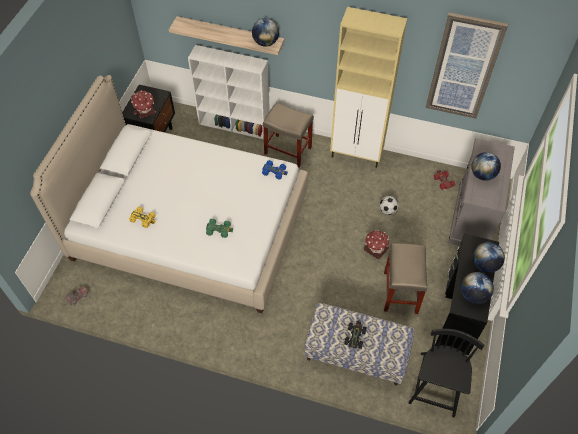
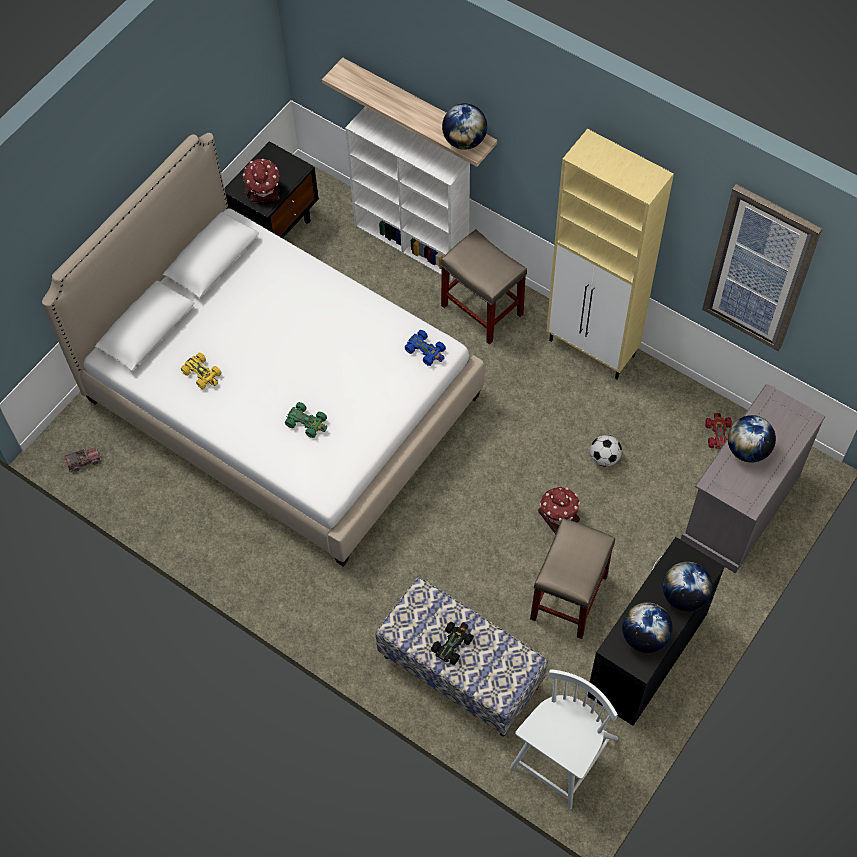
camera: 20 degrees right, 5 degrees up
(436, 385) = (563, 755): black chair -> white chair

